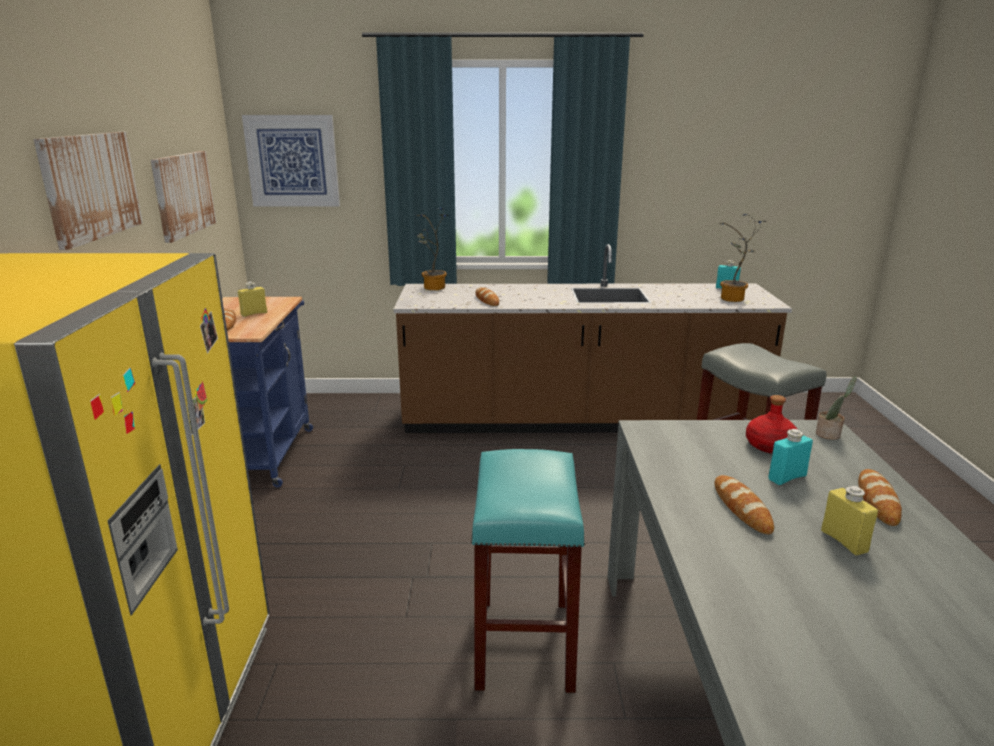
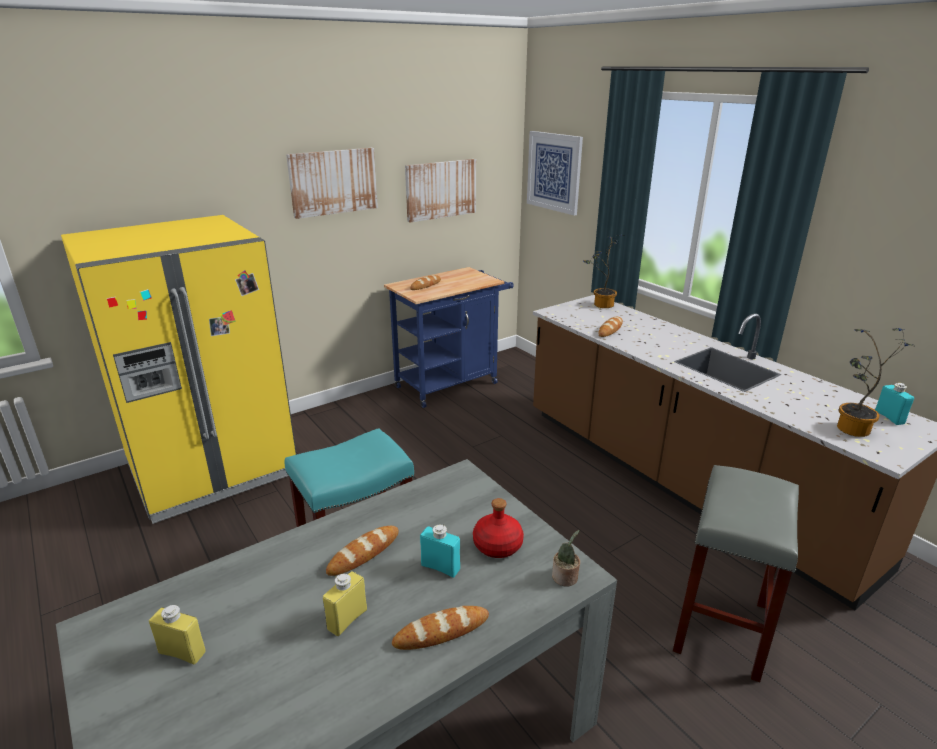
camera: 55 degrees right, 5 degrees up
(254, 314) = (451, 284): yellow bottle -> yellow bottle (182, 652)

